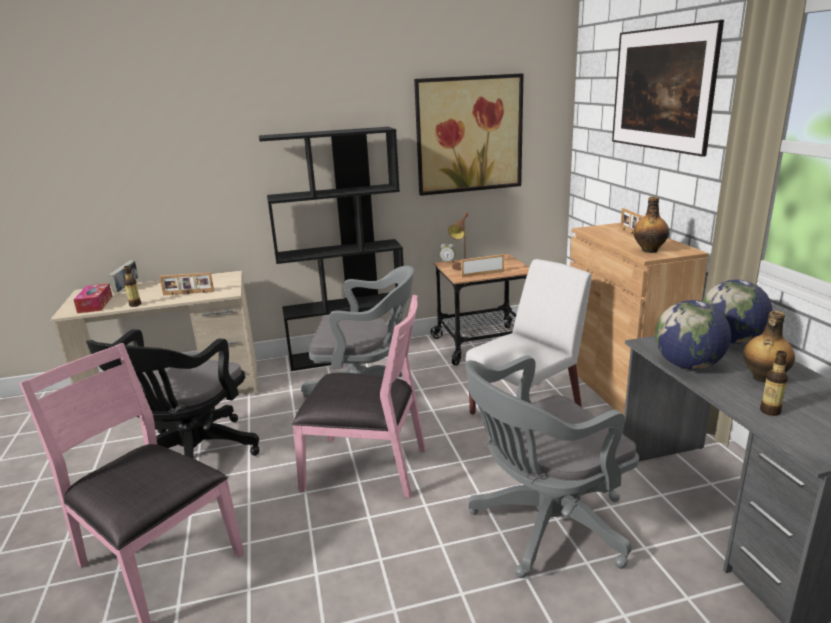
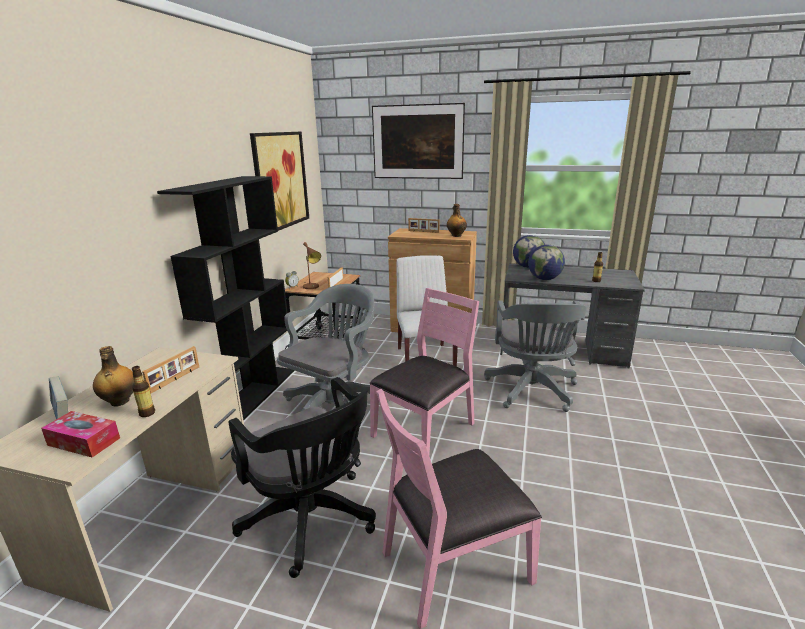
camera: 60 degrees left, 0 degrees up
(763, 378) = (568, 273): bottle -> bottle (119, 402)

